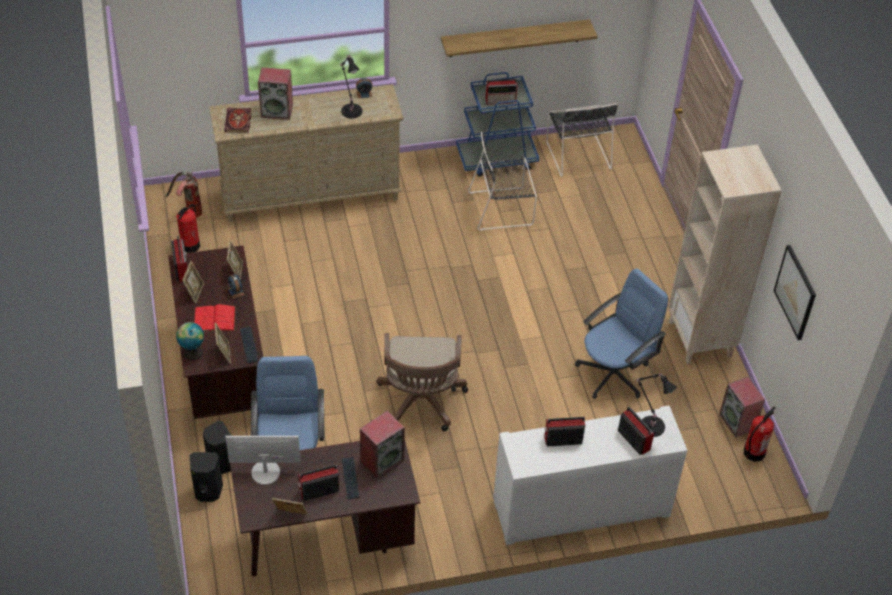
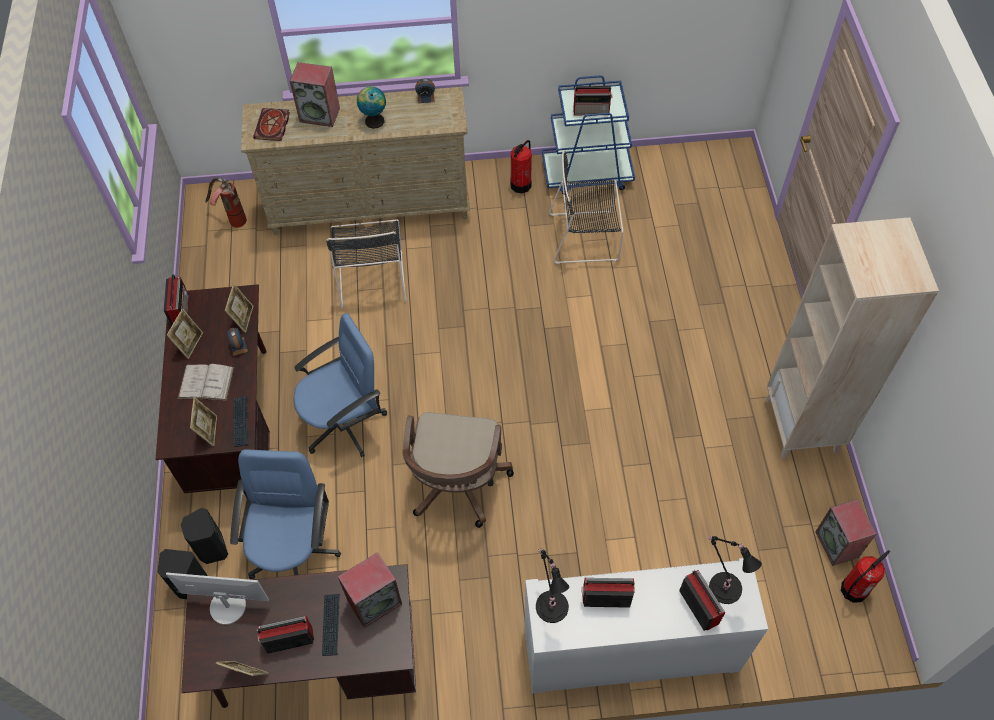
camera: 10 degrees right, 10 degrees up
(190, 245) = (226, 262): fire extinguisher -> fire extinguisher (521, 185)
(192, 352) = (171, 425): globe -> globe (374, 120)
(214, 319) = (206, 382): red book -> white book
(351, 110) = (407, 118): black table lamp -> black table lamp (551, 603)
(515, 38) = (613, 35): shelf -> none
(577, 154) = (681, 172): black chair -> black chair (371, 276)
(614, 374) = (692, 465): blue office chair -> blue office chair (345, 422)
(795, 292) = (939, 424): picture -> none

